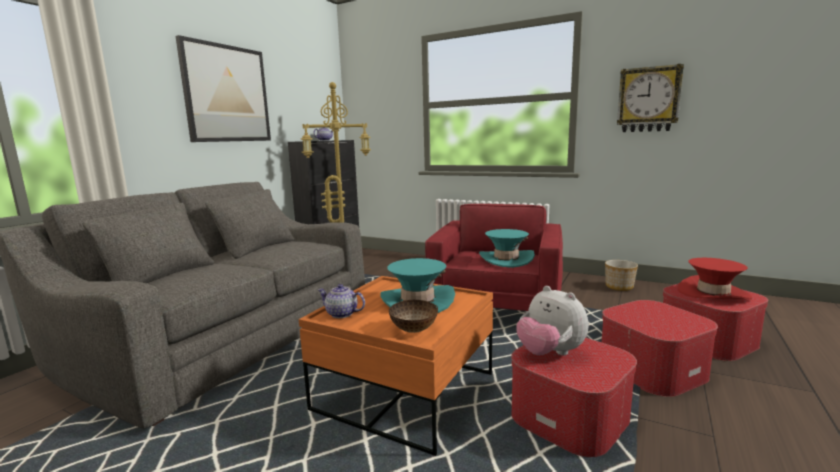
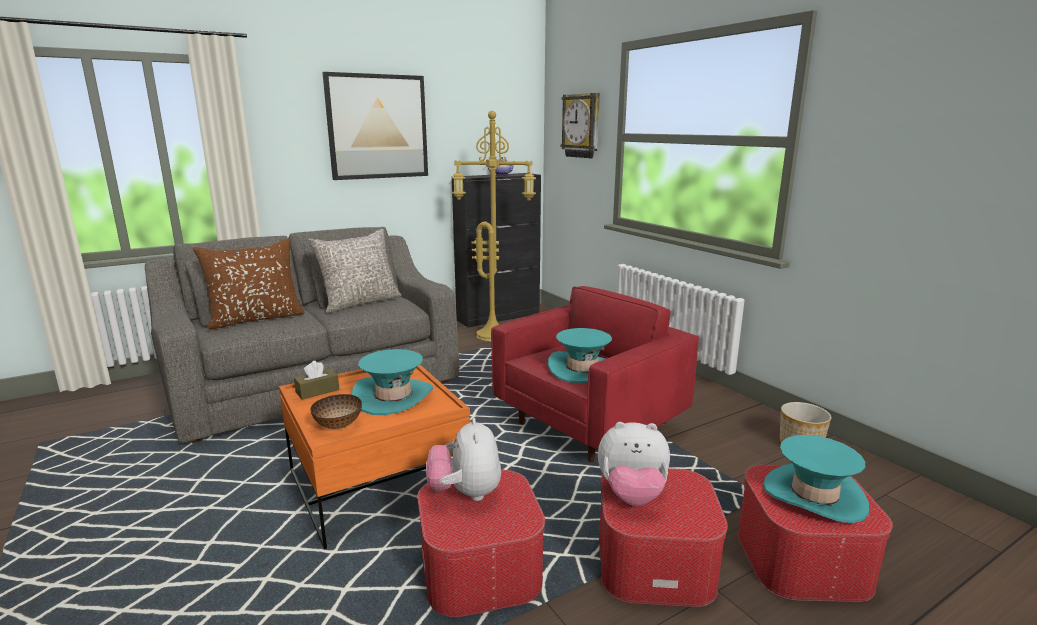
camera: 30 degrees right, 5 degrees up
(185, 274) = (256, 319): none -> brown pillow
(271, 248) = (360, 302): none -> grey pillow
(342, 314) = (317, 391): teapot -> brown tissue box
(641, 321) = (632, 495): none -> plush toy
(648, 99) = (896, 161): wall clock -> wall clock (582, 126)
(713, 293) = (814, 495): red hat -> turquoise hat

